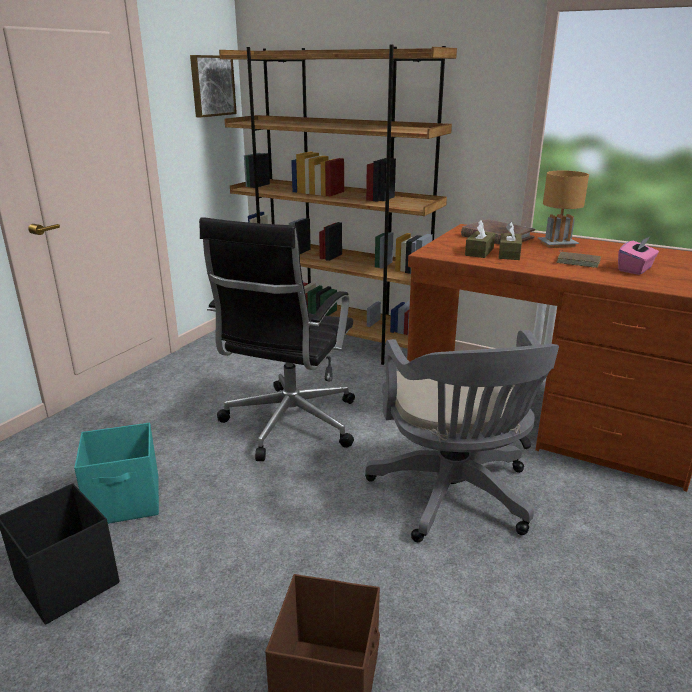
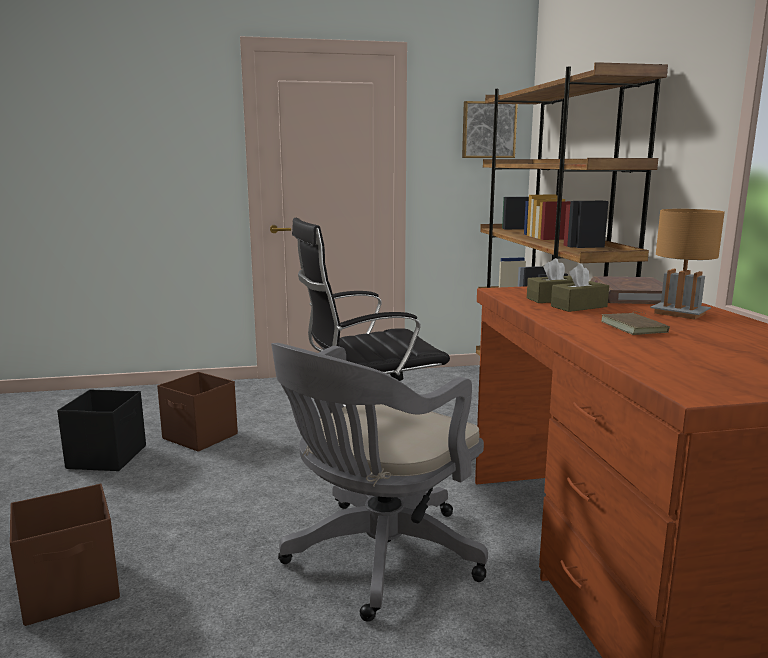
camera: 50 degrees right, 10 degrees down
(126, 502) = (200, 437): turquoise storage box -> brown storage box
(635, 269) = (684, 348): pink tissue box -> none

